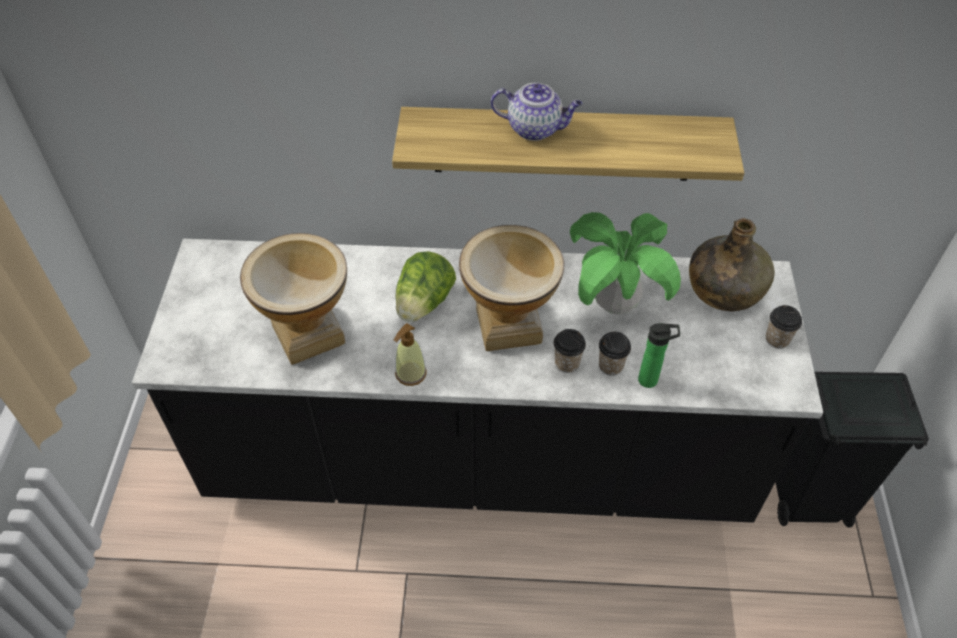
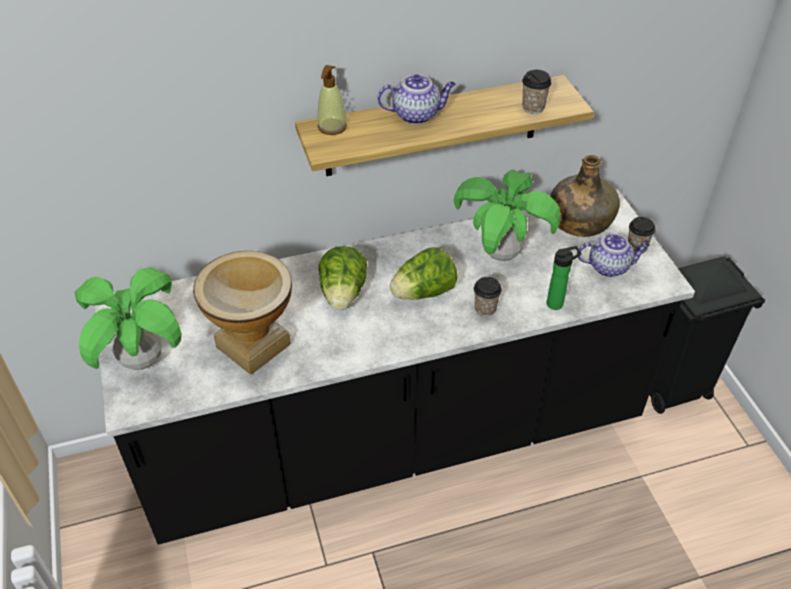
camera: 20 degrees left, 5 degrees down
(196, 318) = (141, 360): none -> potted plant
(410, 374) = (360, 352): soap dispenser -> soap dispenser (332, 127)
(509, 325) = (423, 293): vase -> lettuce
(610, 366) = (521, 301): cup -> cup (533, 107)
(733, 353) = (609, 267): none -> teapot

